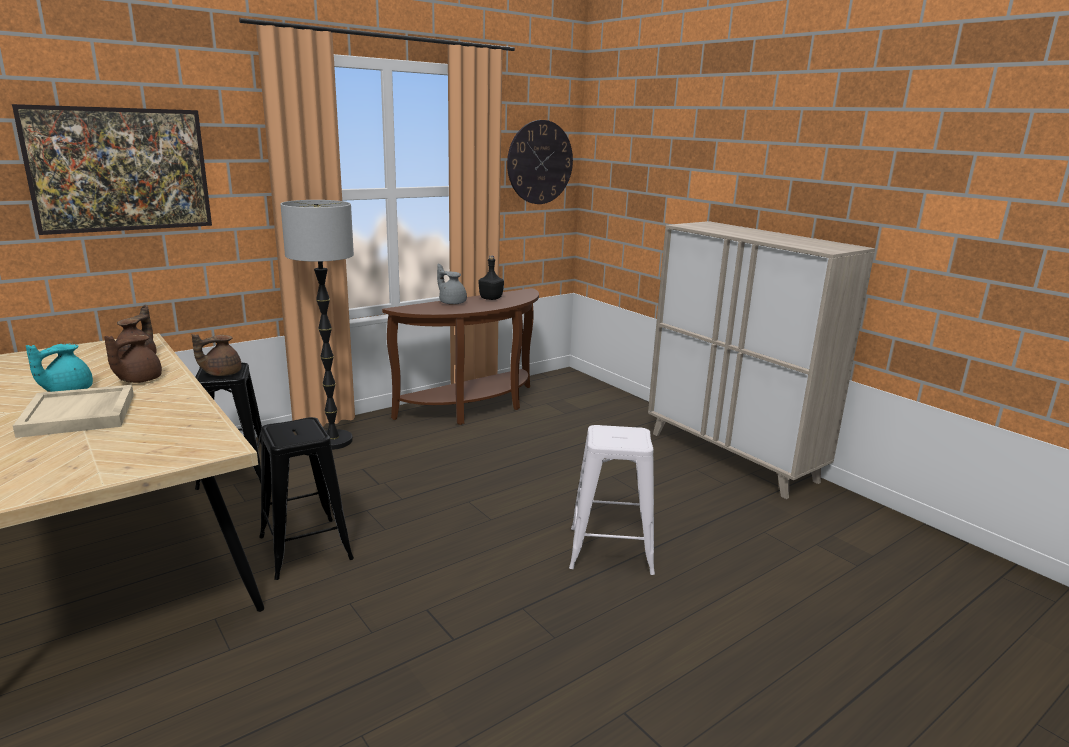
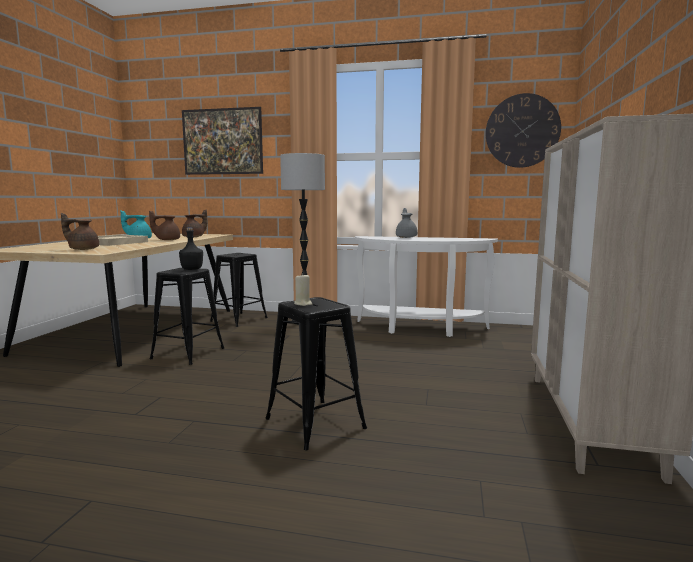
camera: 50 degrees right, 10 degrees down
(221, 373) = (233, 255): brown teapot -> brown teapot (83, 249)
(475, 408) = (420, 329): brown console table -> white console table
(490, 298) = (441, 238): black bottle -> black bottle (192, 269)
(610, 550) = (315, 423): white stool -> black stool
(613, 439) = (303, 304): none -> beige candle

